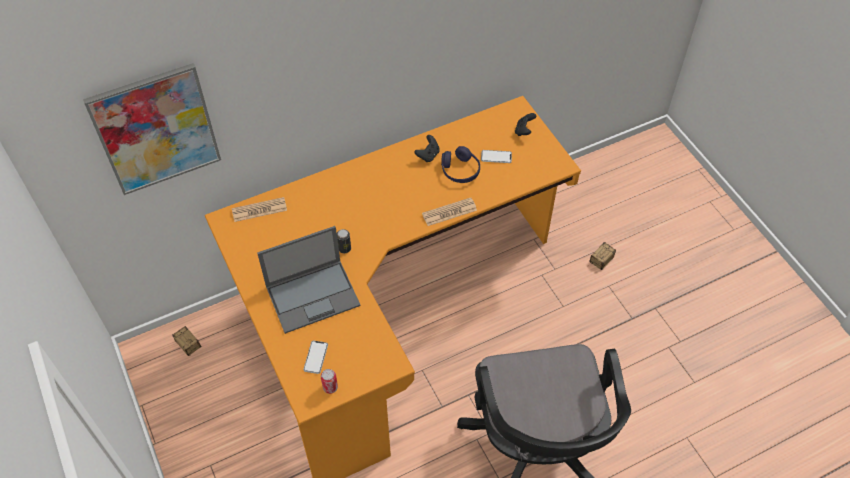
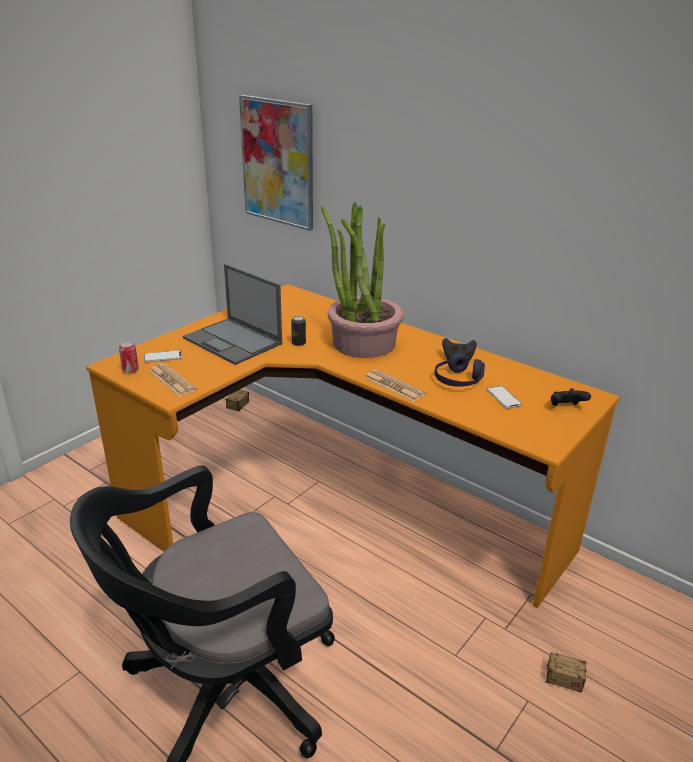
camera: 65 degrees right, 25 degrees down
(259, 210) = (310, 300): newspaper -> newspaper (172, 380)
(369, 204) = (363, 343): none -> potted plant

